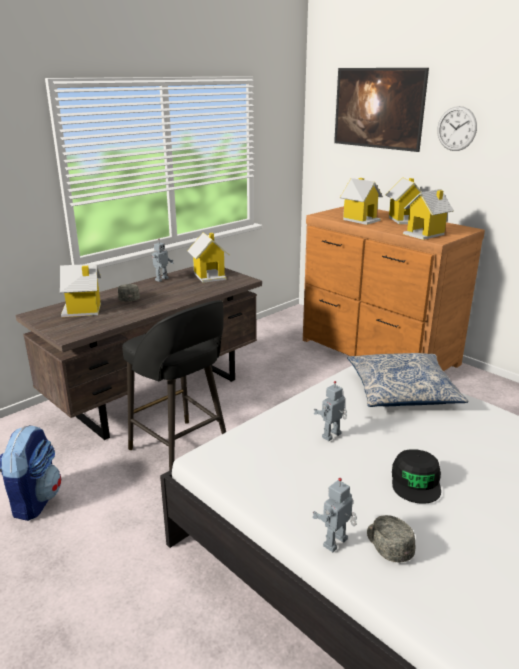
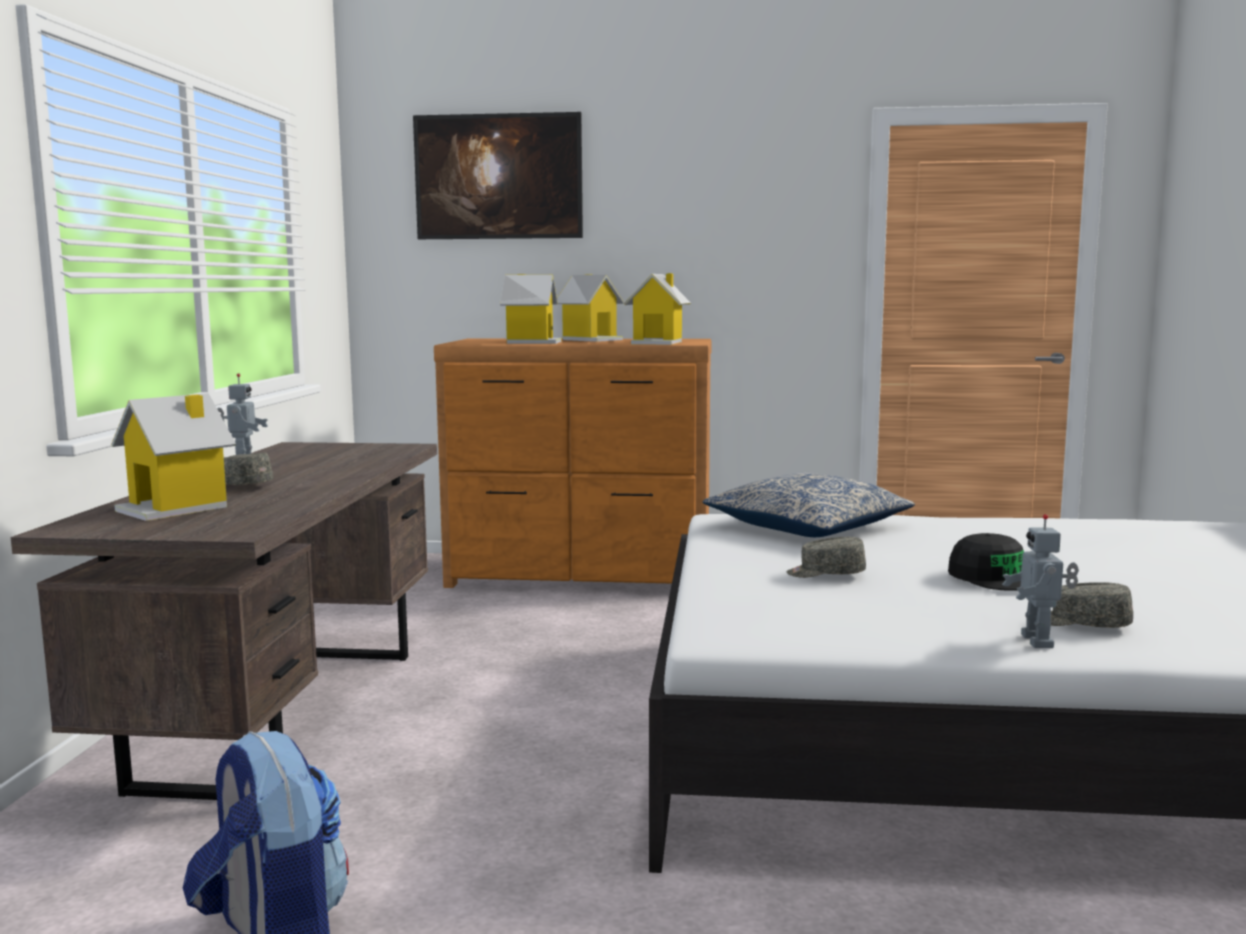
camera: 40 degrees left, 15 degrees down
(181, 452) = (469, 763): black stool -> none
(209, 275) = (329, 450): toy house -> none
(332, 436) = (825, 574): toy robot -> grey cap
(456, 128) = (640, 198): wall clock -> none

